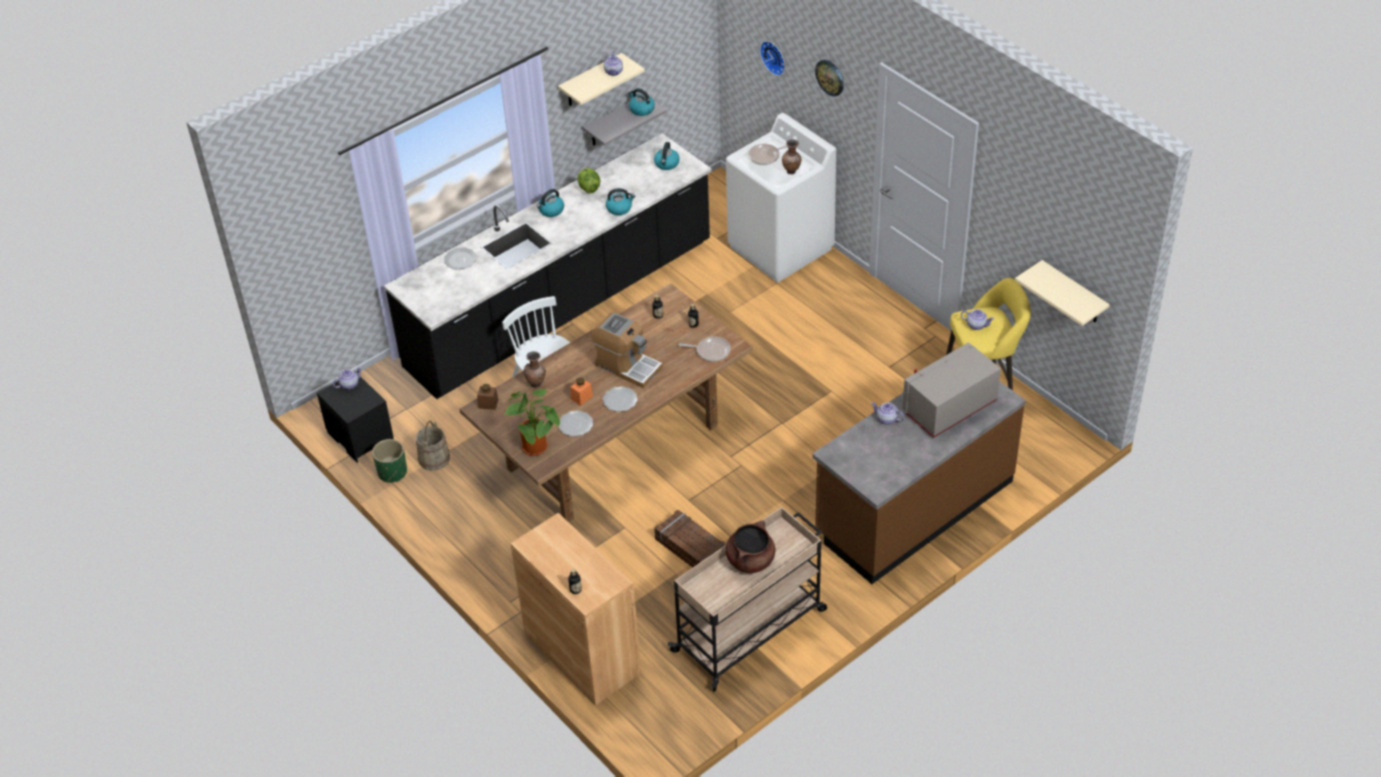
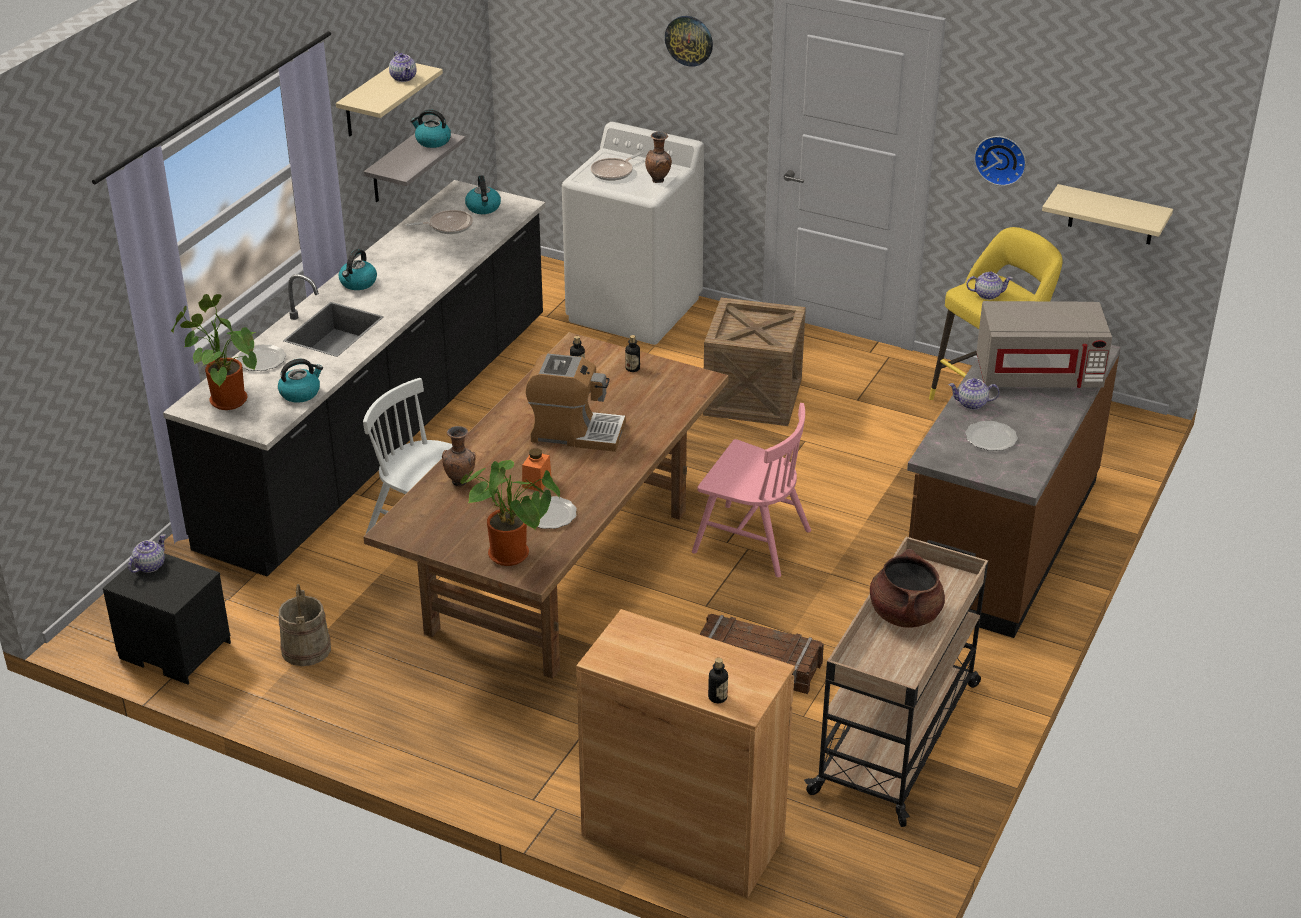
camera: 25 degrees left, 10 degrees down
(392, 472) = (251, 683): green planter -> none
(423, 286) = (224, 400): none -> potted plant
(488, 404) = (404, 520): brown jar -> none
(588, 188) = (395, 250): lettuce -> none
(619, 208) = (452, 263): kettle -> kettle (300, 393)
(620, 400) = (594, 472): plate -> plate (991, 438)
(711, 351) = (678, 391): frying pan -> frying pan (448, 226)
(746, 460) = (751, 541): none -> pink chair
(774, 57) = (592, 43): wall clock -> wall clock (1001, 159)
(818, 344) = (752, 397): none -> crate
(949, 408) = (1038, 375): grey microwave -> grey microwave turned 120 degrees counterclockwise

